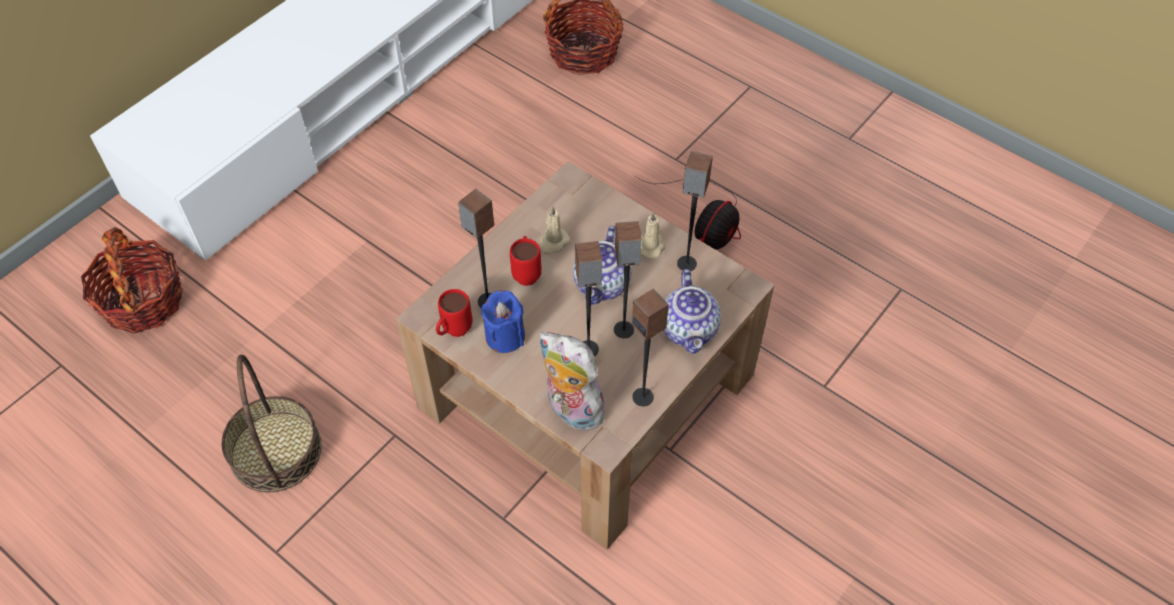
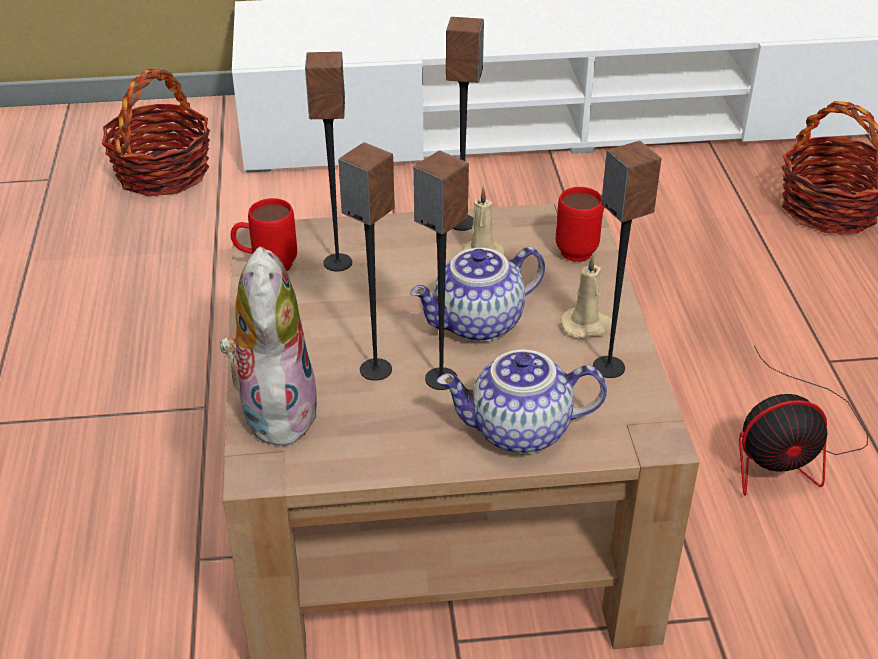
camera: 45 degrees right, 15 degrees down
(275, 451) = (97, 346): basket -> none
(505, 336) = (309, 301): blue candle -> none
(527, 272) = (413, 264): red mug -> red mug (582, 249)
(643, 397) = (368, 456): speaker -> speaker (462, 223)
(690, 330) = (519, 432): teapot -> teapot turned 45 degrees clockwise

